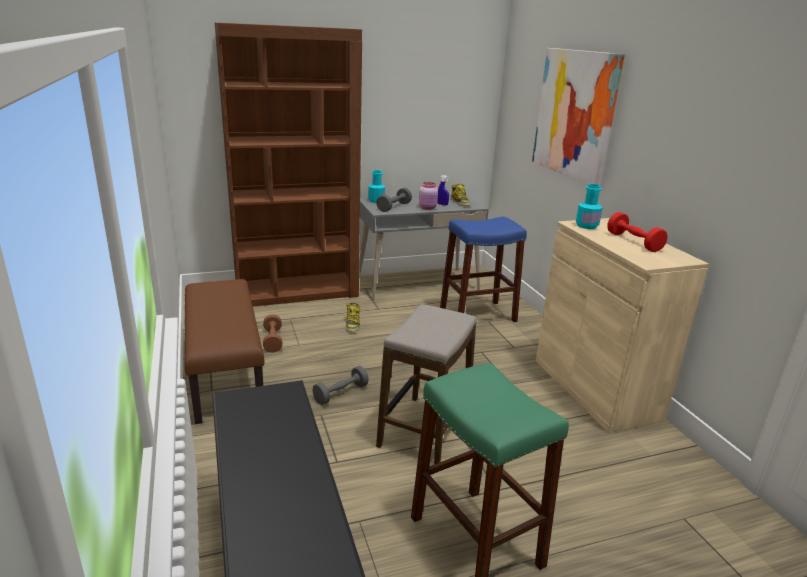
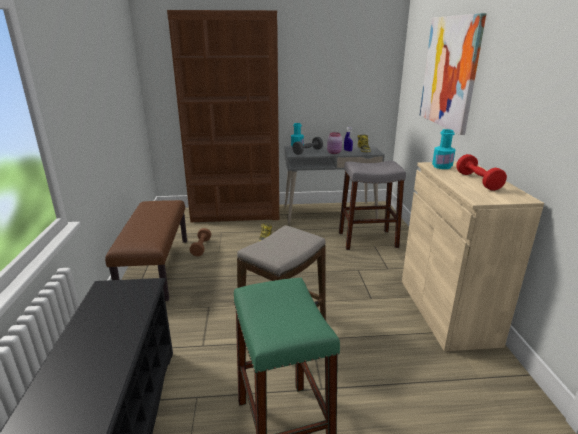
camera: 15 degrees right, 0 degrees up
(341, 393) = (231, 292): grey dumbbell -> none
(477, 315) = (367, 240): blue stool -> grey stool

